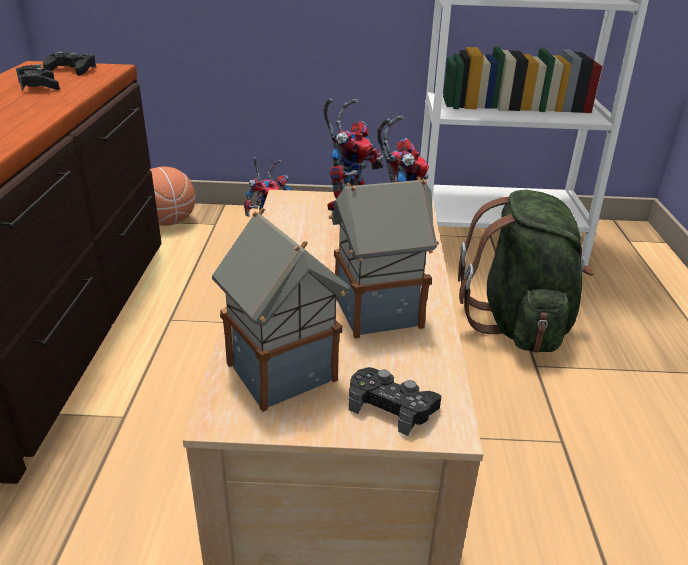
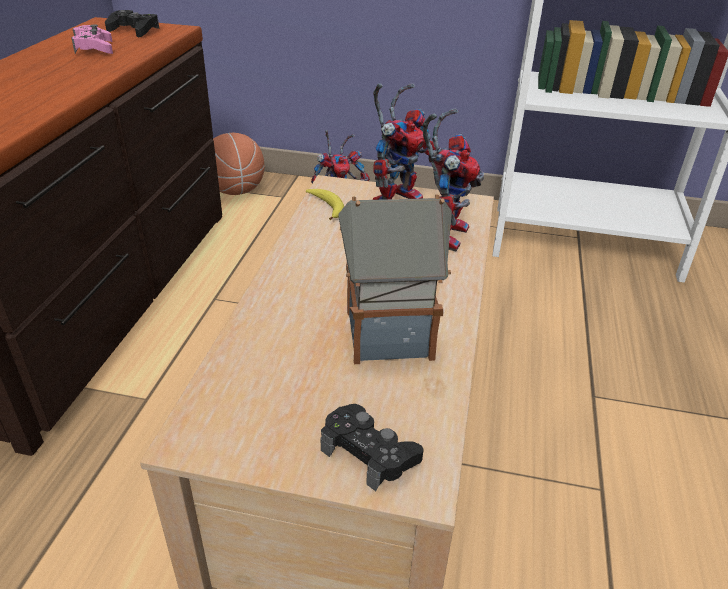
camera: 10 degrees right, 5 degrees up
(39, 86) = (94, 48): black game controller -> pink game controller
(283, 373) = (265, 397): toy house -> none
(287, 215) = (327, 207): none -> banana
(519, 323) = (585, 343): green backpack -> none

